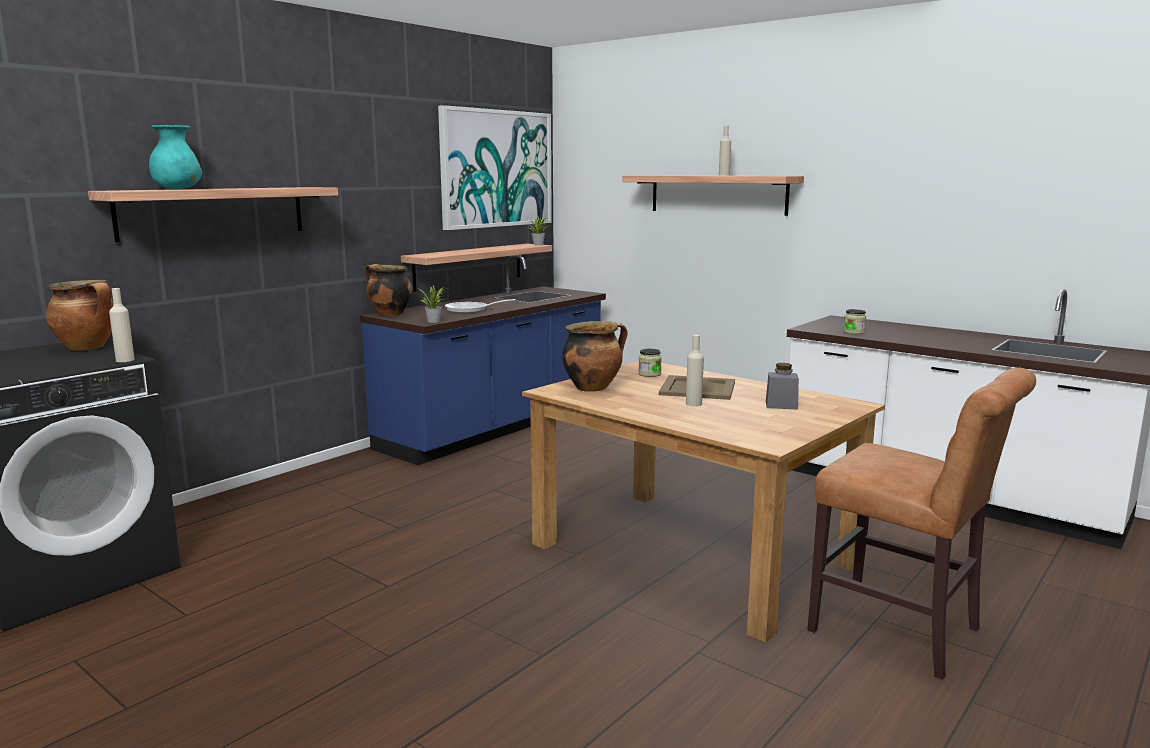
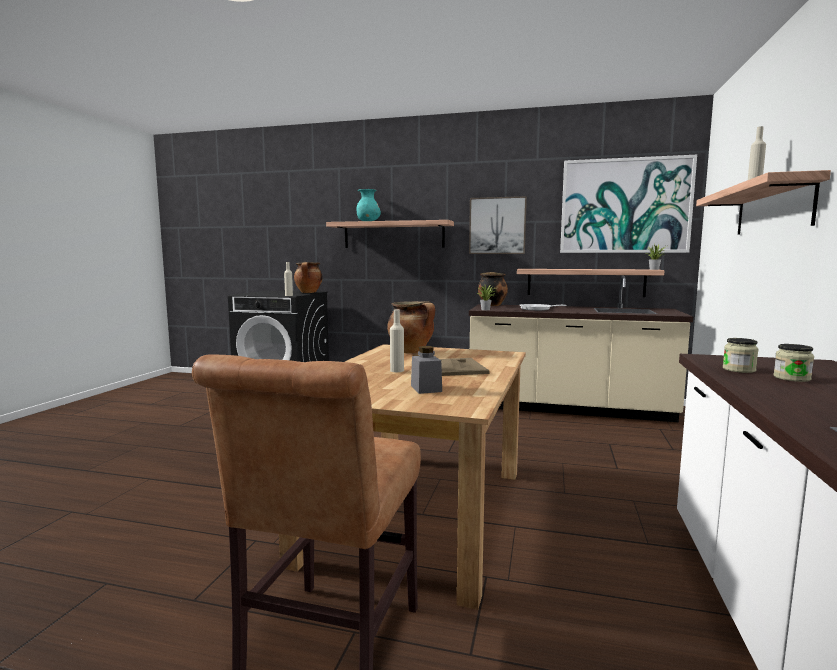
camera: 65 degrees right, 5 degrees down
(370, 194) = (497, 226): none -> picture
(495, 427) = (568, 408): blue counter -> beige counter
(649, 374) = (475, 356): jar -> jar (791, 378)

